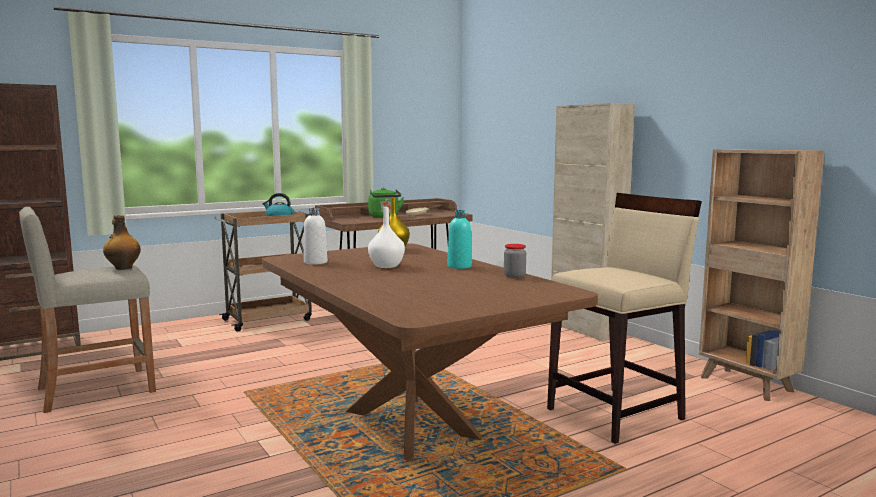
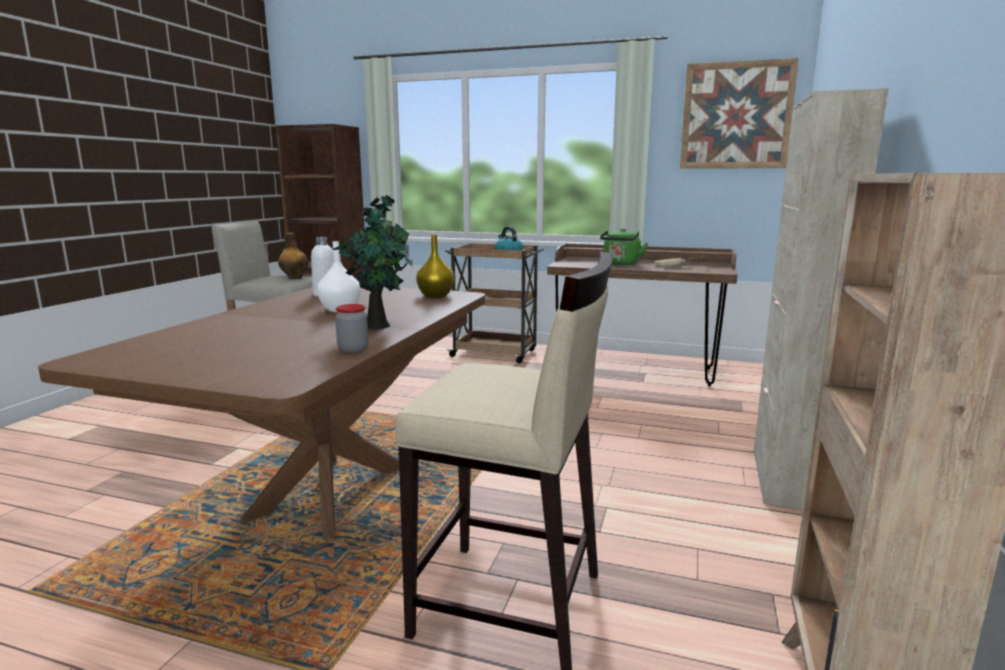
camera: 50 degrees right, 5 degrees up
(421, 99) = (736, 116): none -> picture
(459, 266) = (379, 325): turquoise bottle -> potted plant

